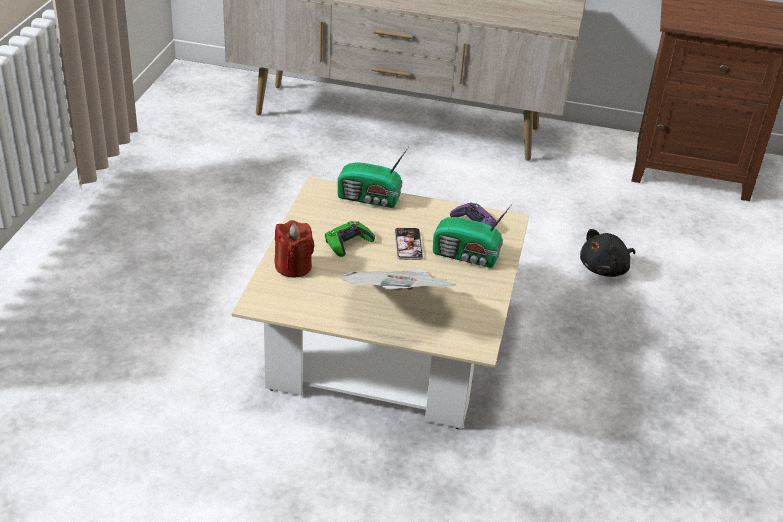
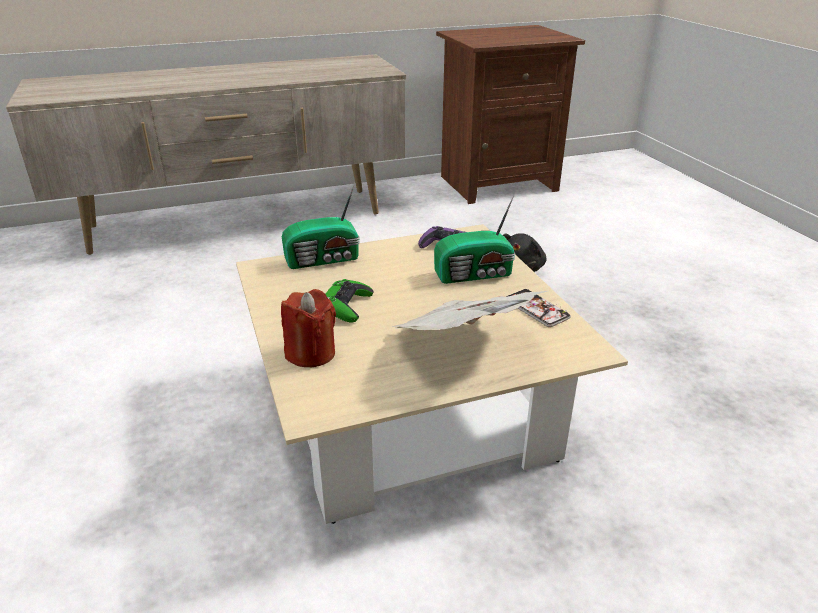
camera: 30 degrees left, 5 degrees down
(408, 244) = (409, 285): phone -> phone (536, 309)

